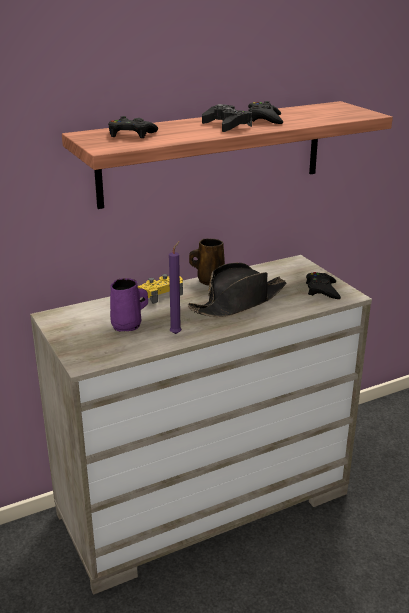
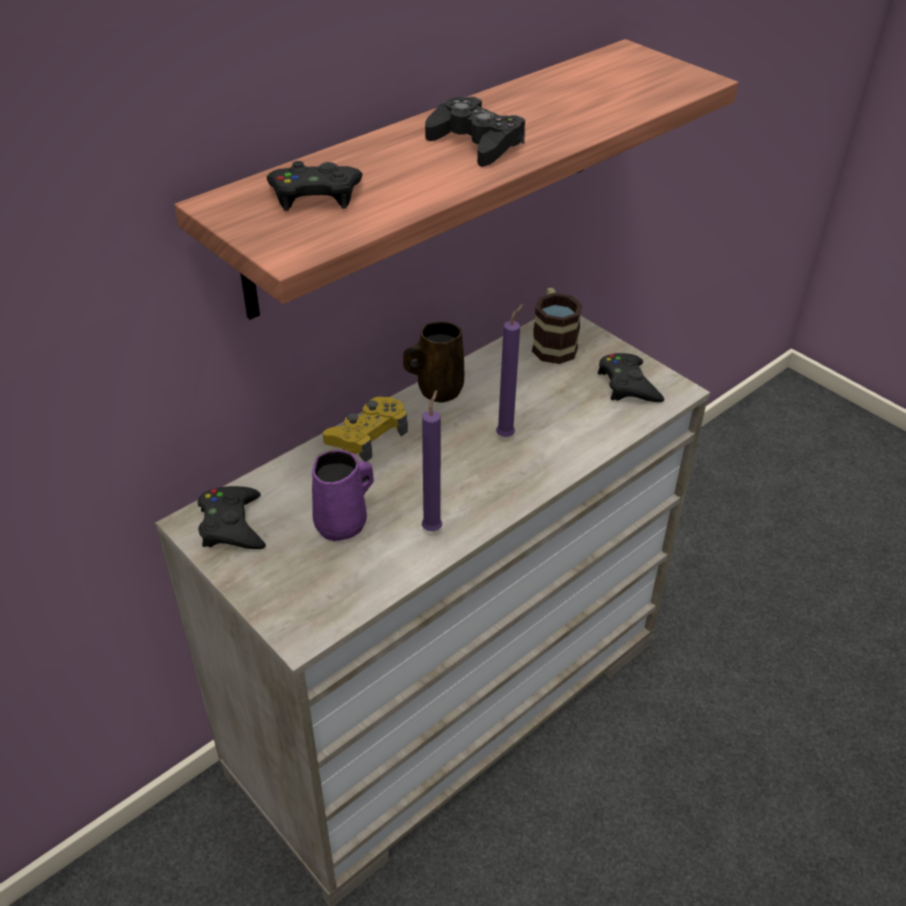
camera: 15 degrees left, 15 degrees up
(239, 302) = (507, 435): black hat -> purple candle
(265, 119) = (531, 114): black game controller -> black game controller (232, 525)
(286, 269) = (552, 343): none -> mug

